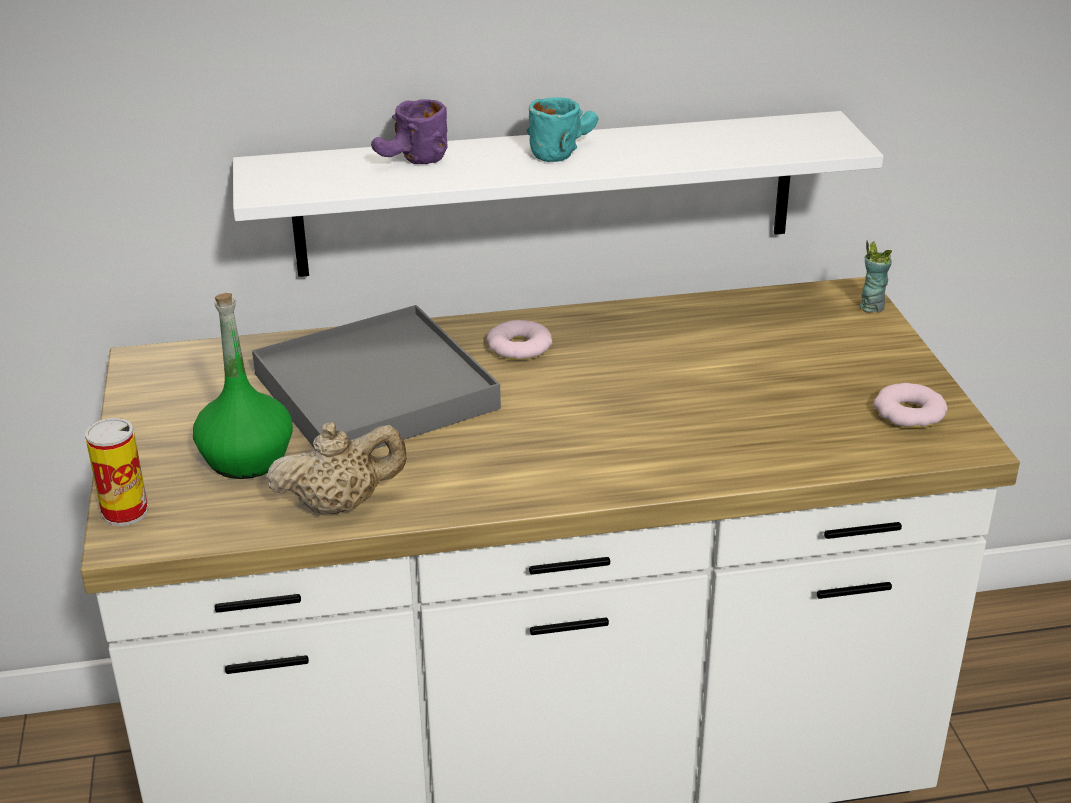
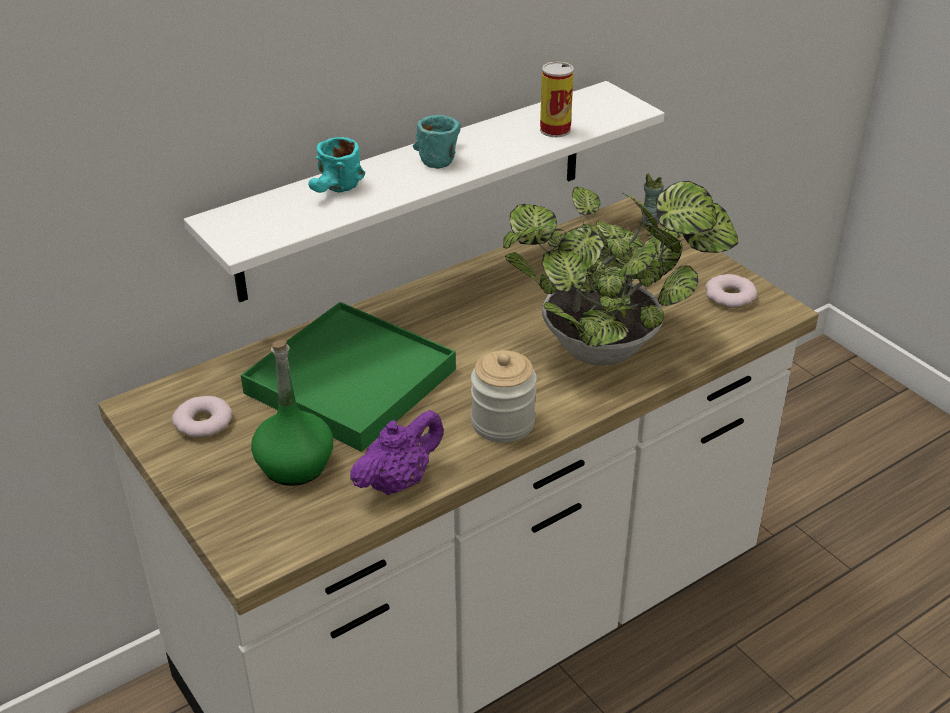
camera: 25 degrees left, 5 degrees up
(125, 512) = (233, 539): can -> can (555, 130)
(340, 505) = (398, 481): beige teapot -> purple teapot
(376, 391) = (351, 381): grey tray -> green tray
(412, 162) = (336, 191): purple mug -> turquoise mug
(508, 477) = (503, 422): none -> jar
(519, 347) = (430, 315): donut -> donut (203, 422)
(703, 431) = (609, 348): none -> potted plant

